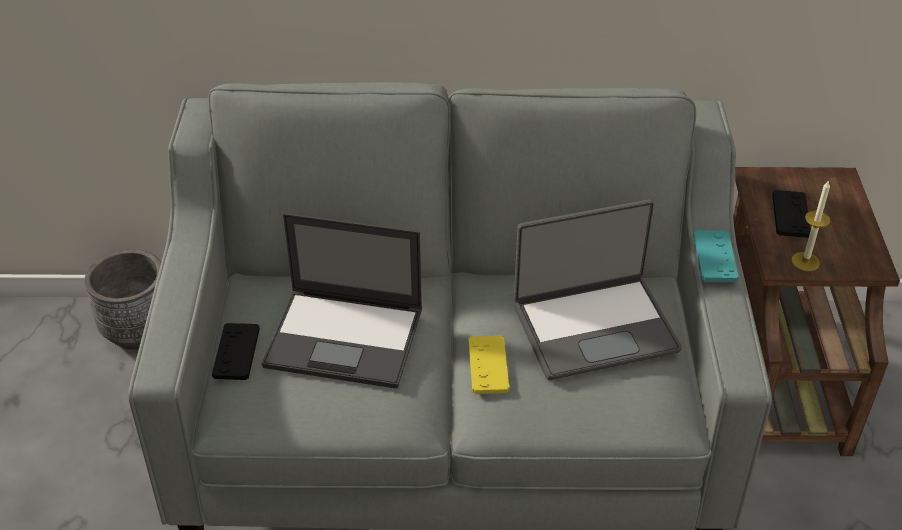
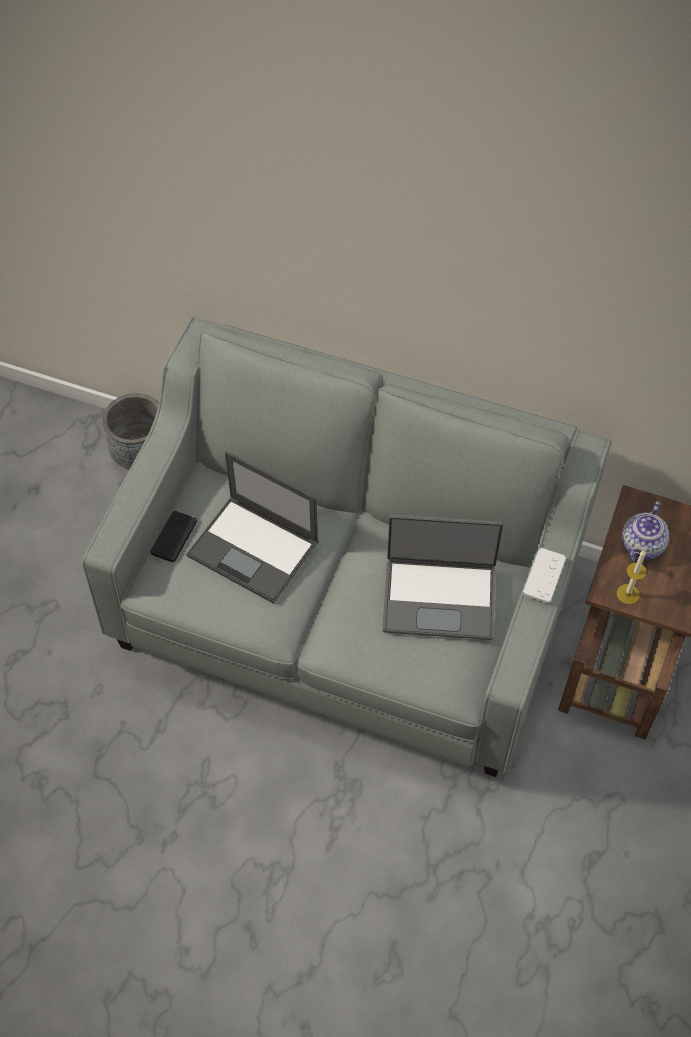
camera: 20 degrees right, 15 degrees up
(488, 366) = (346, 605): yellow game controller -> none
(715, 257) = (544, 576): turquoise game controller -> white game controller
(790, 215) = (642, 546): black game controller -> teapot

